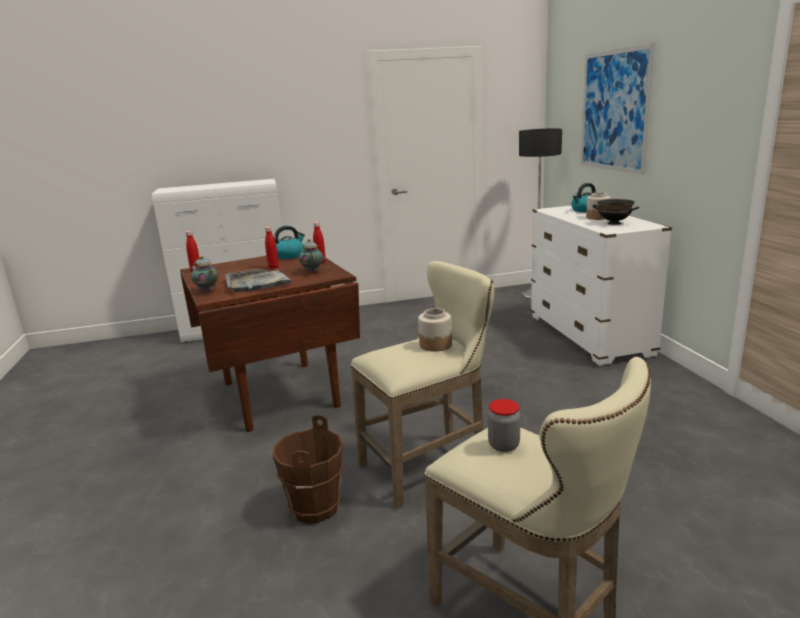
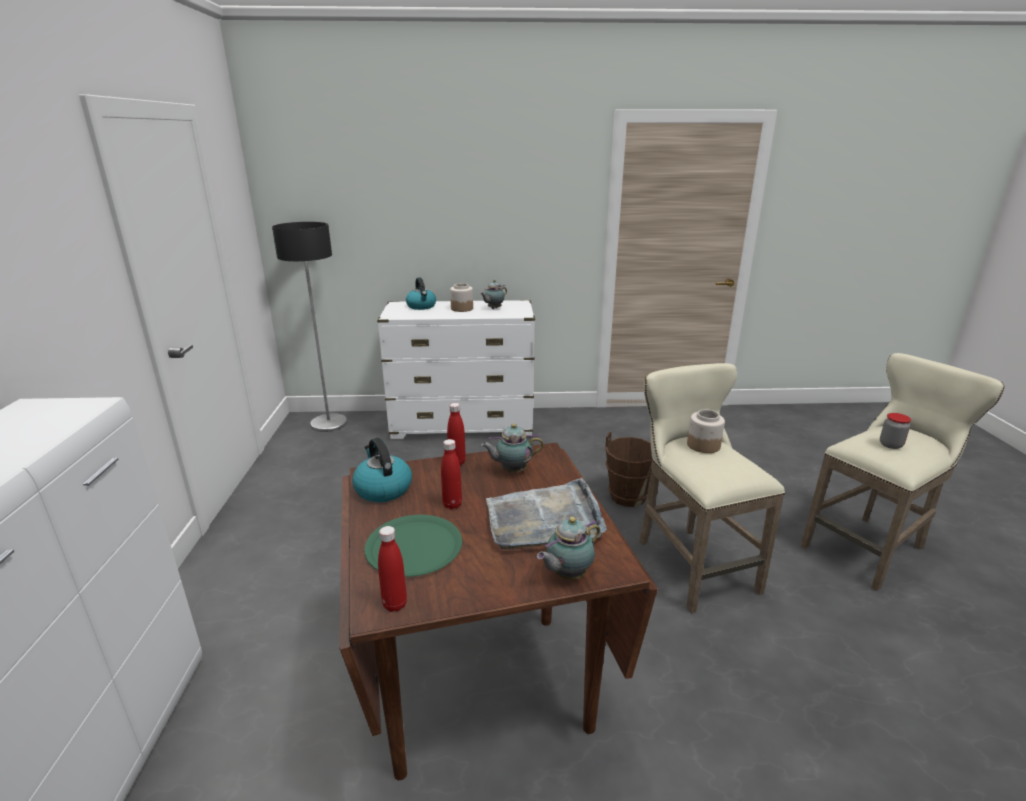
camera: 80 degrees left, 5 degrees up
(236, 267) = (413, 546): none -> green plate
(315, 508) = (772, 656): brown bucket -> brown bucket (628, 497)
(614, 111) = (414, 199): picture -> none
(614, 223) = (493, 309): black bowl -> teapot

